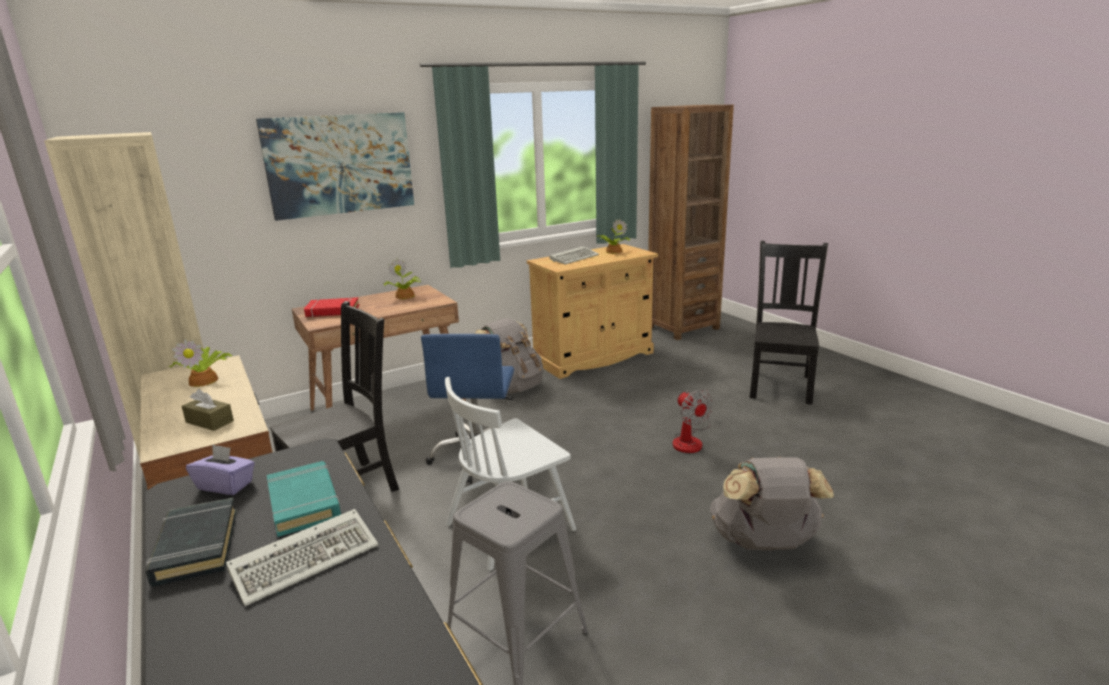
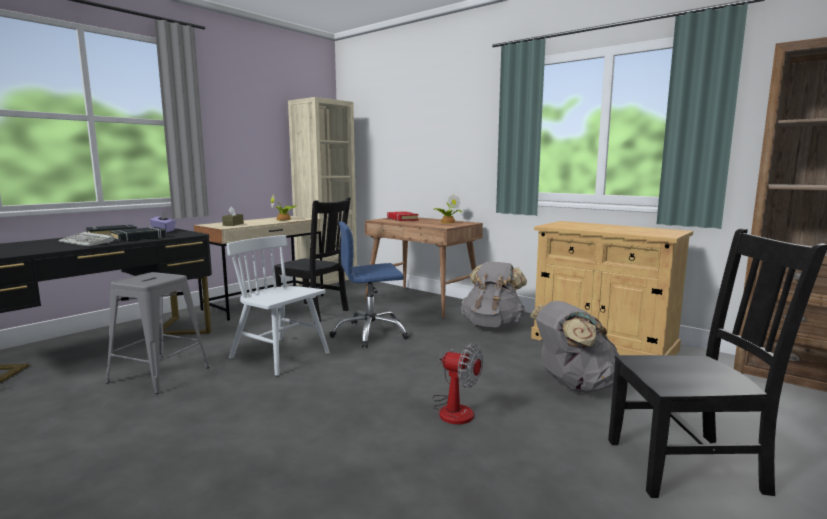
camera: 70 degrees right, 10 degrees down
(304, 503) = (139, 238): turquoise book -> black book
(340, 164) = (443, 124): picture -> none
(574, 258) = (594, 226): keyboard -> none
(613, 251) = (646, 230): potted plant -> none
(690, 440) = (453, 408): fan -> fan turned 105 degrees counterclockwise
(764, 543) = (258, 461): grey backpack -> grey backpack (573, 385)

